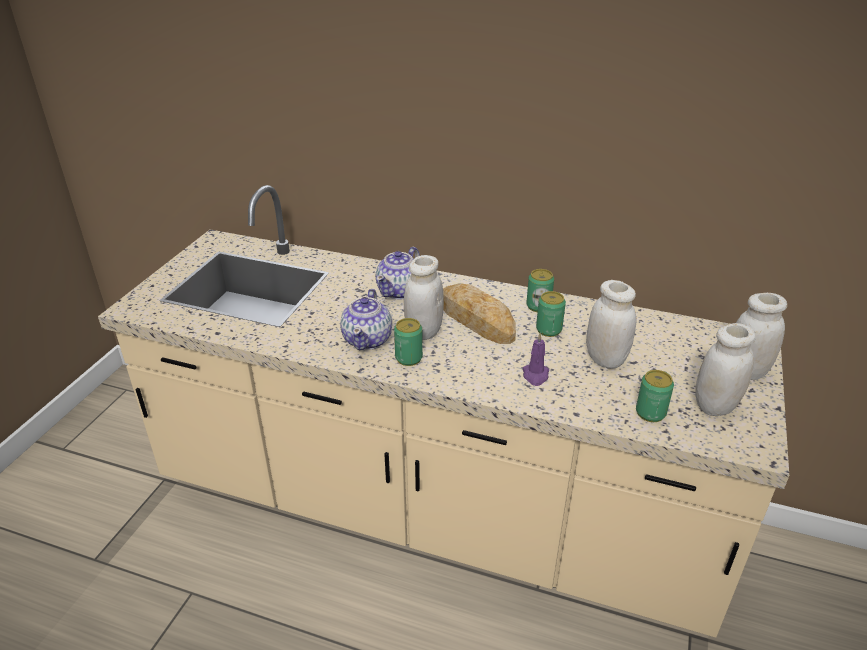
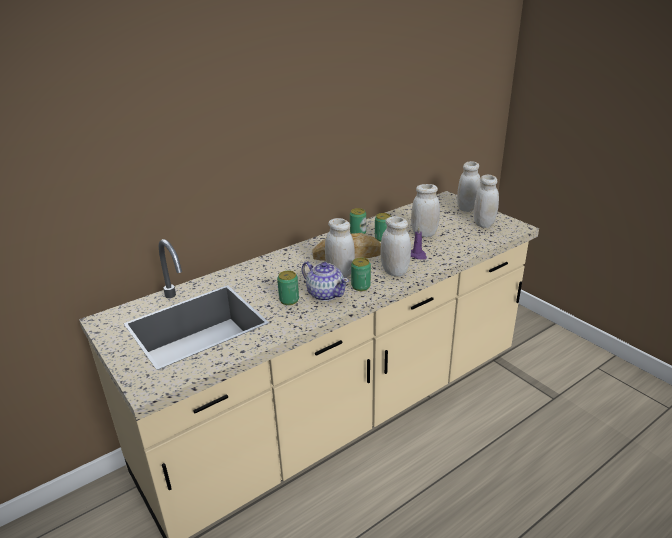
camera: 55 degrees left, 5 degrees down
(400, 291) = (286, 267): teapot -> none
(471, 371) = (394, 271): none -> white jar
(650, 413) = (474, 239): can -> can (289, 300)

